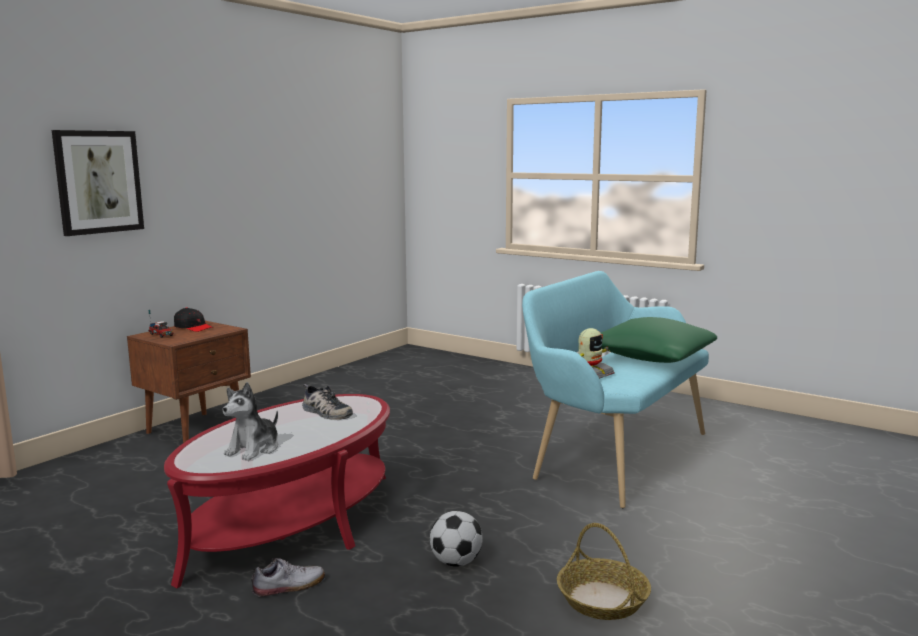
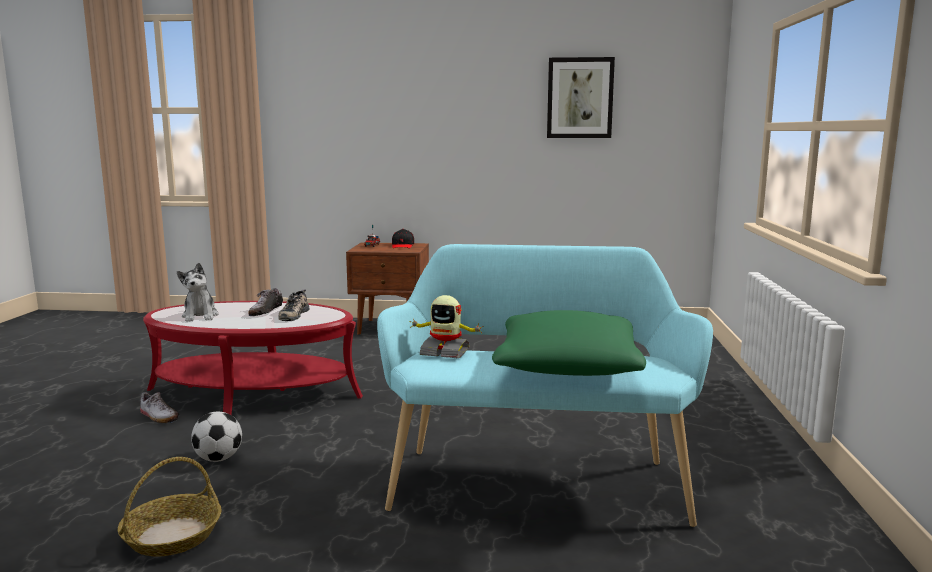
camera: 60 degrees right, 0 degrees up
(98, 182) = (352, 123): picture -> picture (580, 98)
(254, 449) = (200, 316): plush toy -> plush toy turned 105 degrees counterclockwise
(289, 421) = (265, 311): none -> shoe

